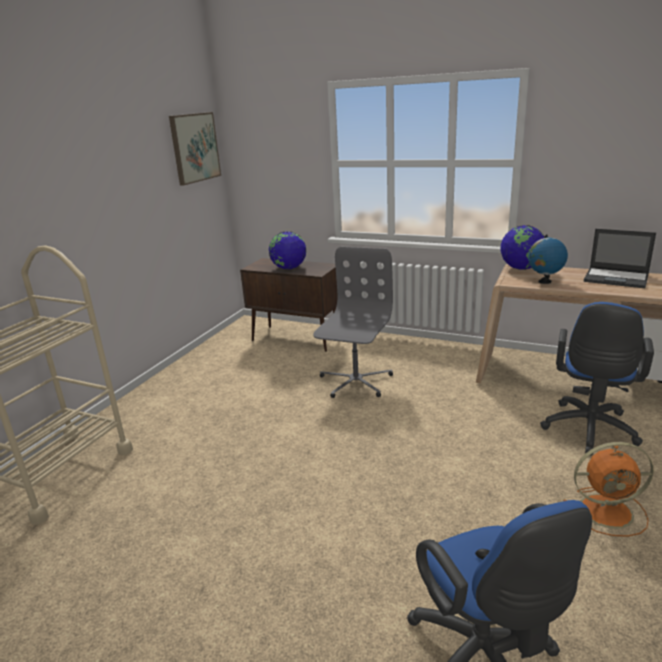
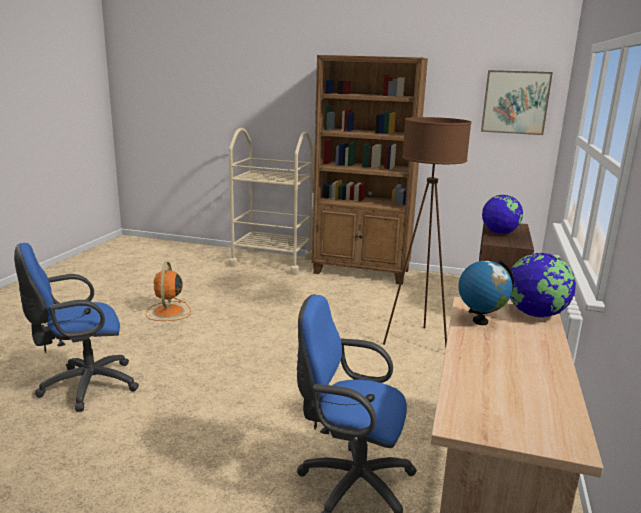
camera: 80 degrees right, 5 degrees down
(156, 397) = (362, 272): none -> brown bookcase
(355, 381) = (417, 342): grey office chair -> brown floor lamp
(608, 511) = (206, 467): orange fan -> orange fan (168, 312)
(617, 278) = (529, 373): laptop -> none

